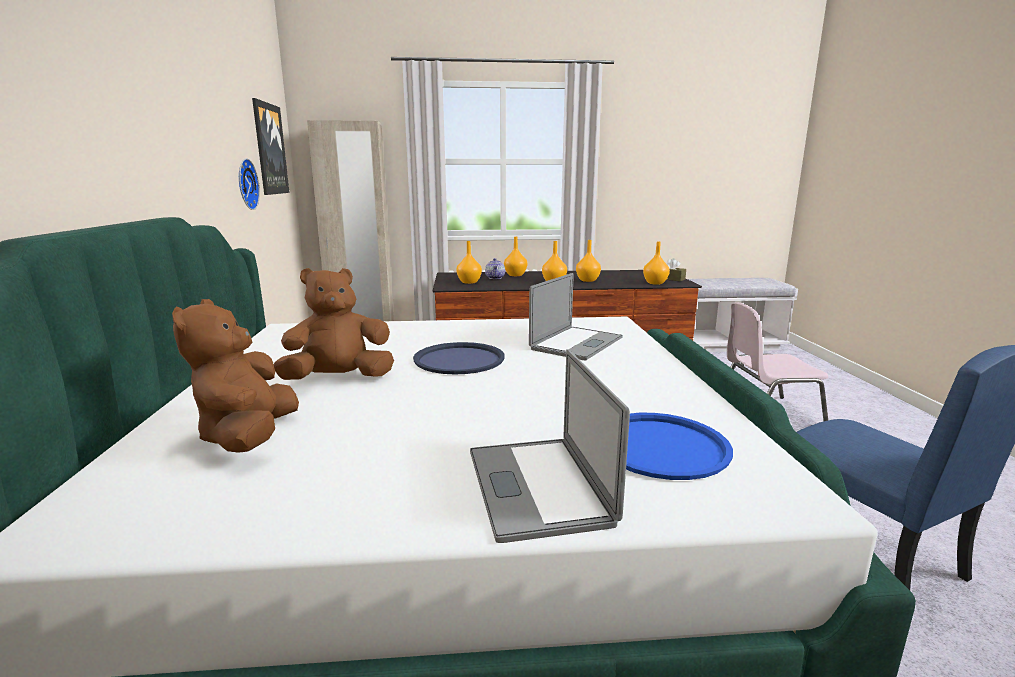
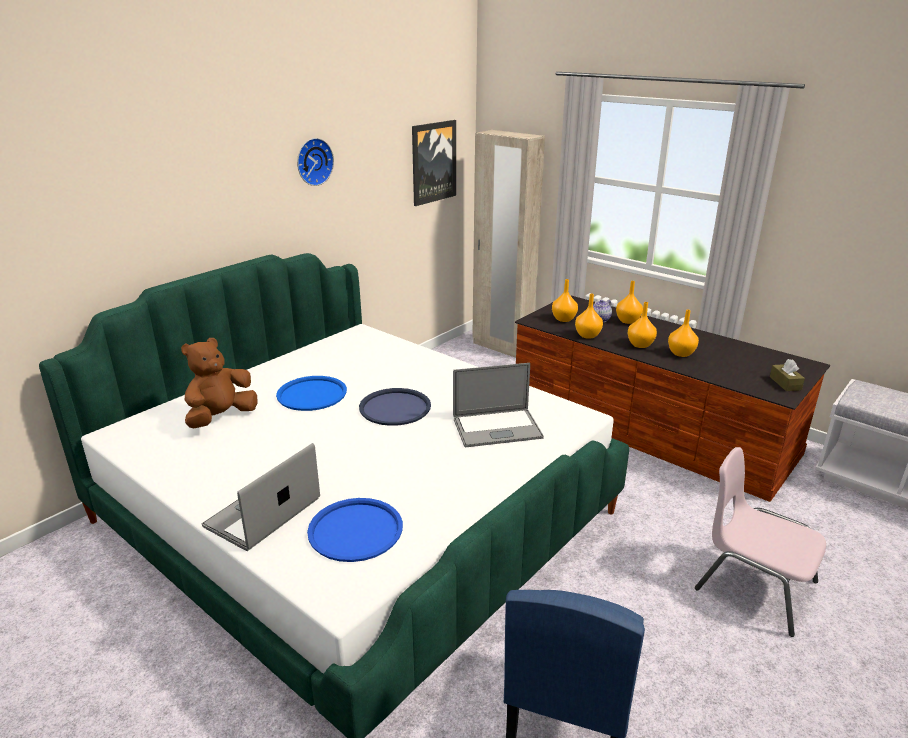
camera: 45 degrees right, 10 degrees up
(245, 184) = (387, 203): wall clock -> wall clock (313, 161)
(339, 379) = (312, 394): brown plush toy -> blue tray
(654, 283) = (746, 383): orange vase -> orange vase (587, 335)

